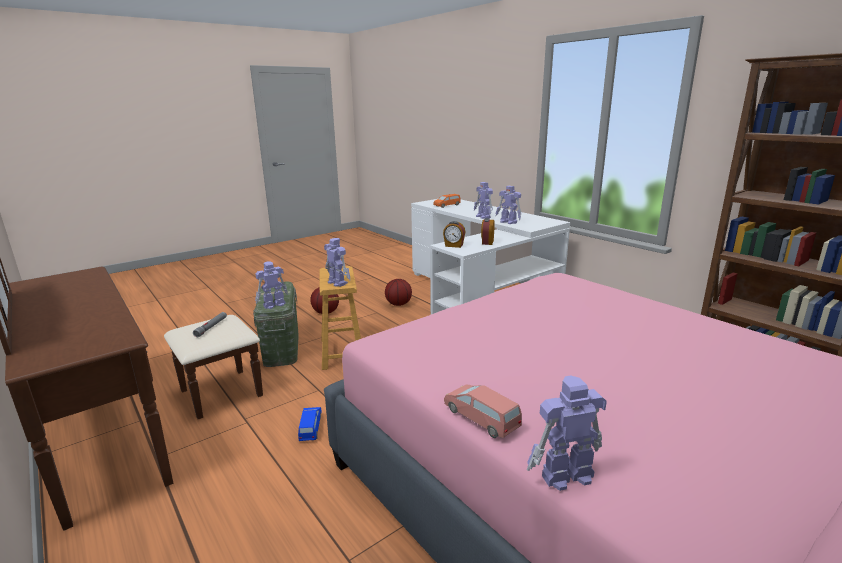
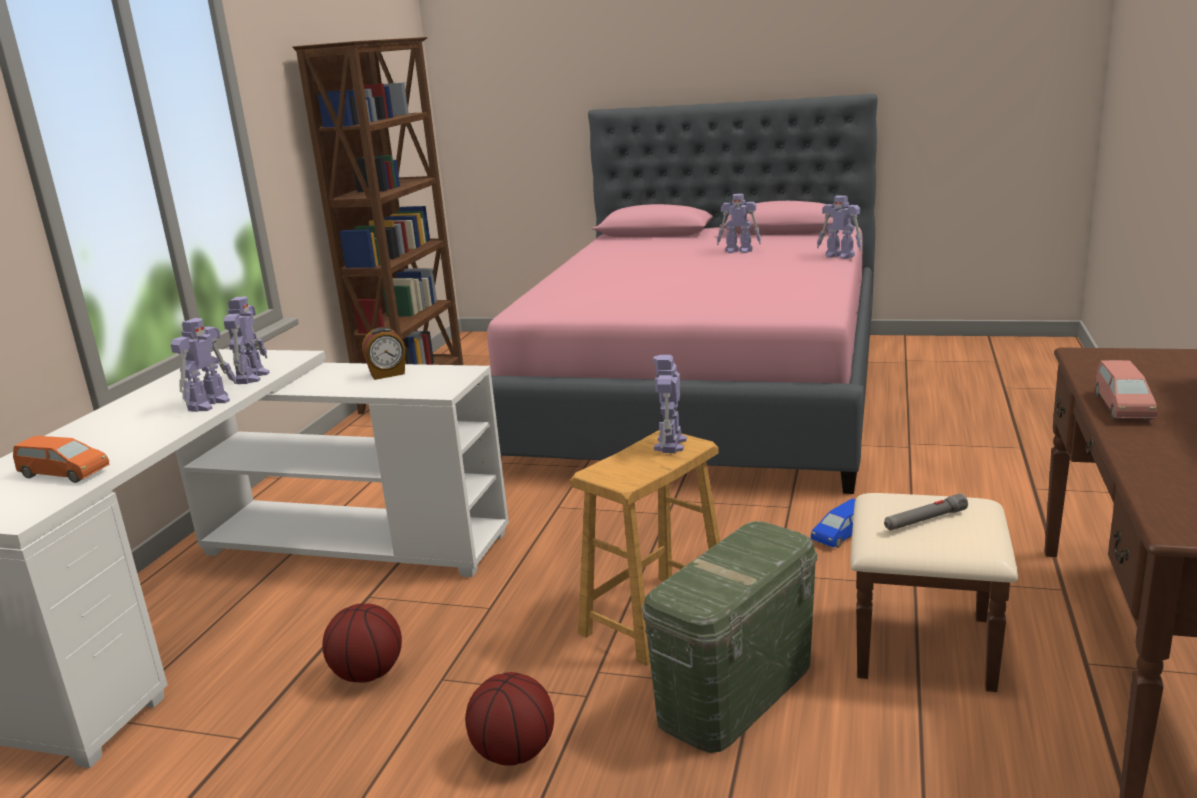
camera: 125 degrees left, 0 degrees up
(273, 305) = (769, 535): toy robot -> toy robot (739, 251)
(454, 245) = (437, 384): alarm clock -> none
(481, 418) = (836, 272): pink toy car -> pink toy car (1122, 406)

